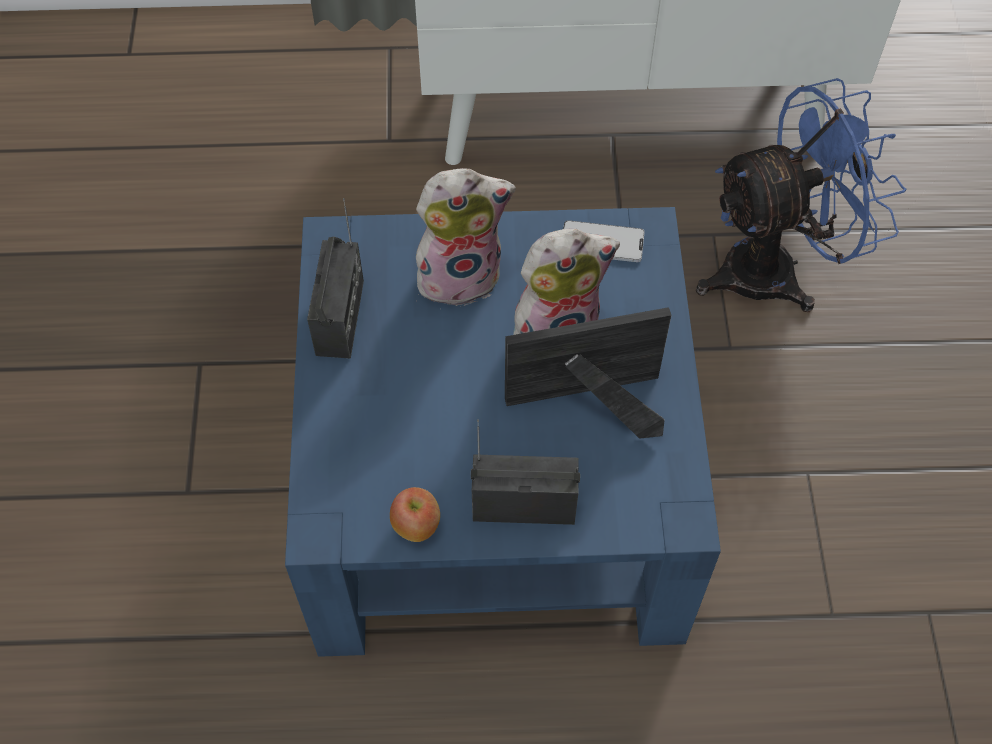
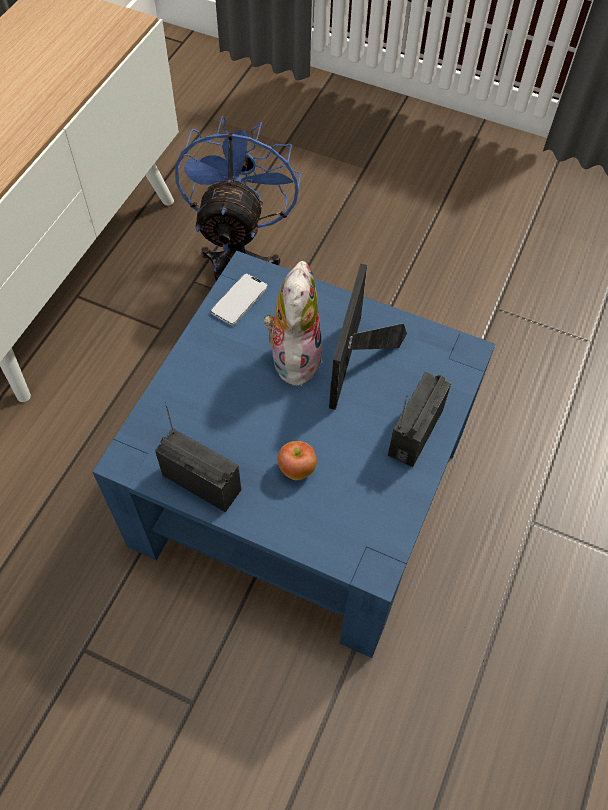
camera: 65 degrees left, 0 degrees up
(417, 525) = (400, 502): apple -> apple (296, 469)
(460, 274) = (212, 391): plush toy -> none

